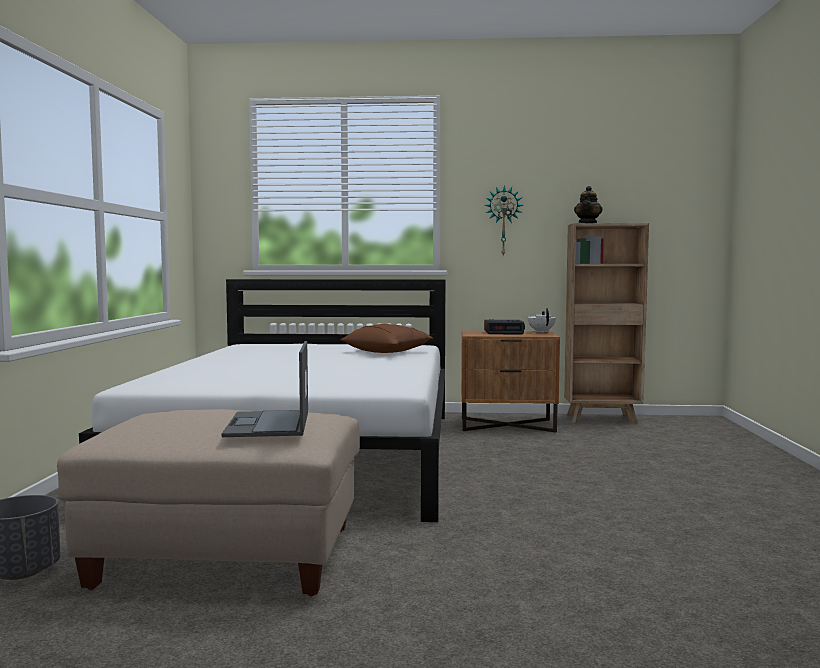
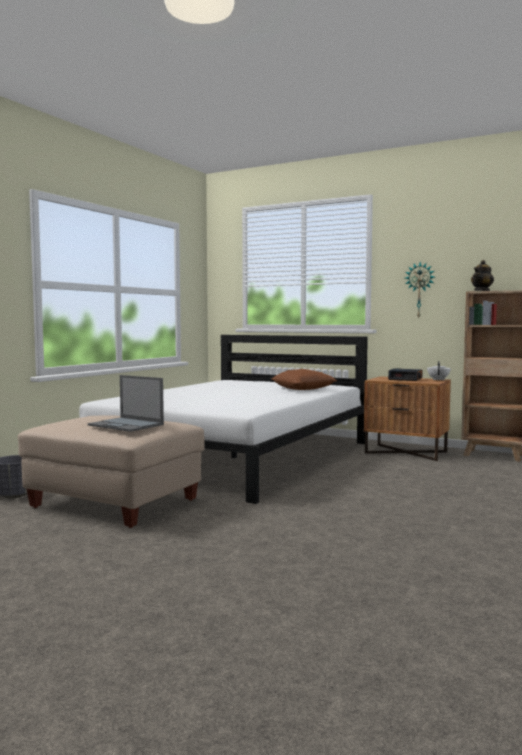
camera: 25 degrees right, 0 degrees up
(268, 425) = (126, 425): laptop -> laptop turned 75 degrees counterclockwise

